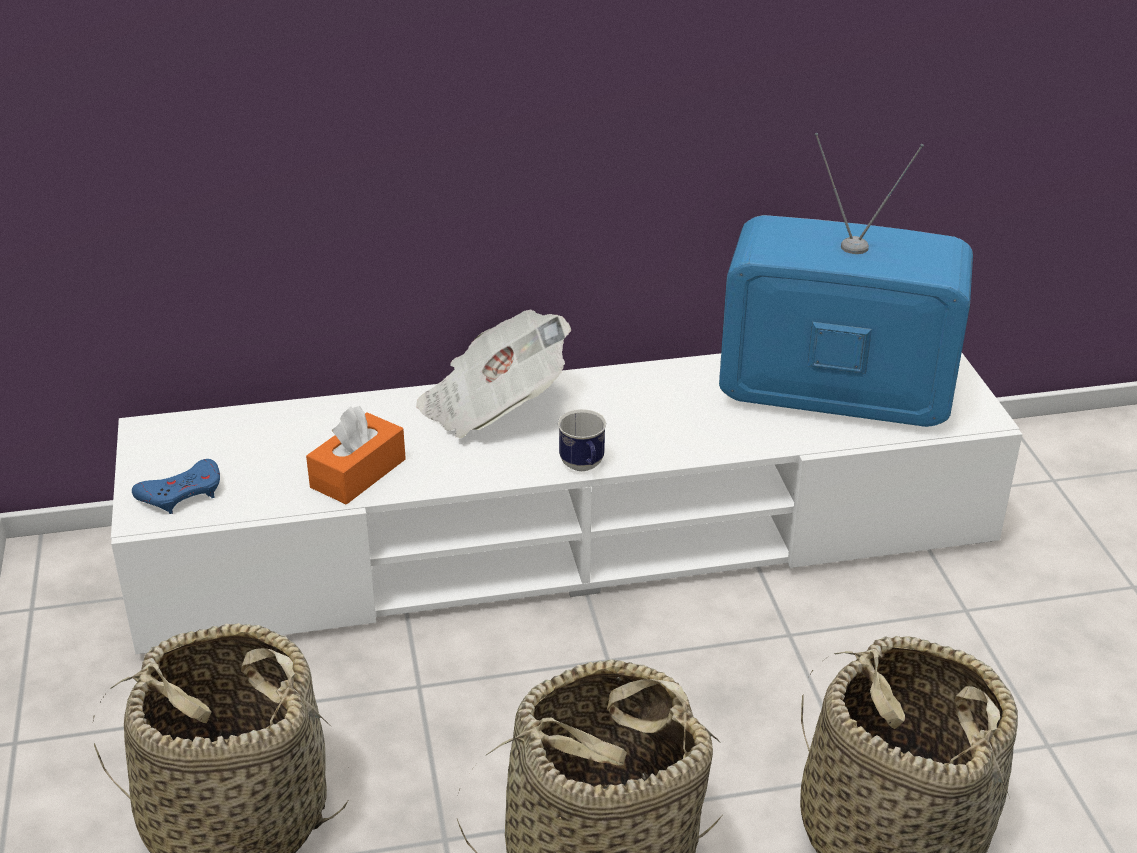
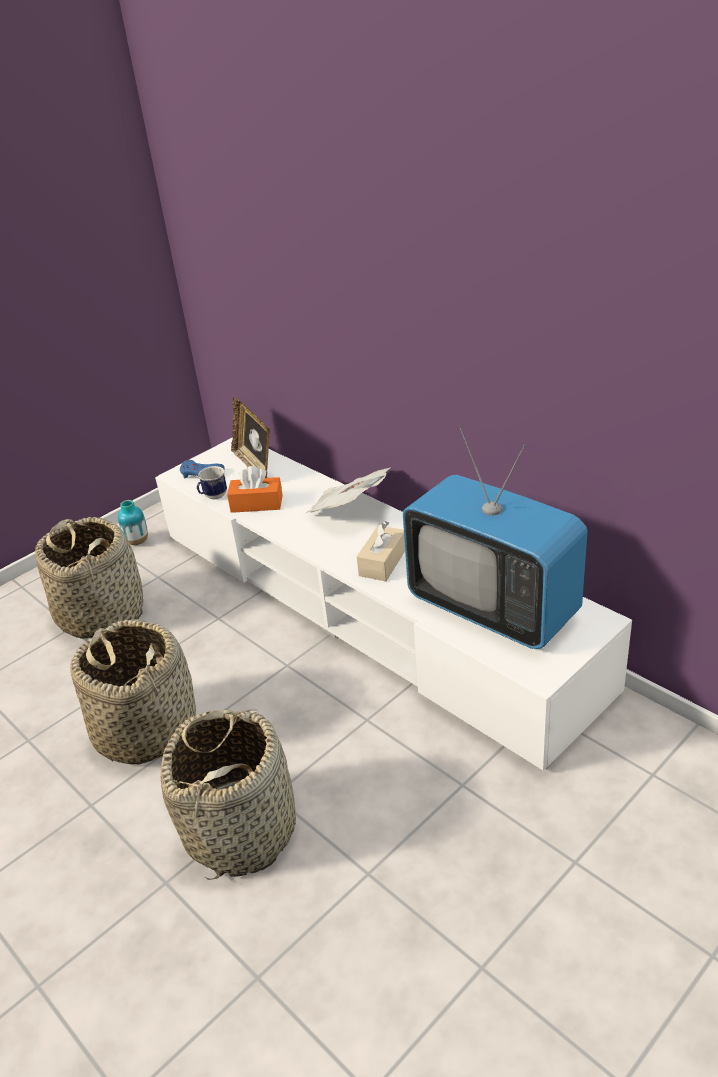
camera: 60 degrees right, 0 degrees up
(78, 702) = (137, 541): none -> vase
(247, 437) = (255, 466): none -> picture frame
(583, 467) = (327, 558): mug -> mug (213, 497)
(649, 430) = (382, 562): none -> beige tissue box
(834, 396) = (493, 608): television -> television turned 150 degrees clockwise

